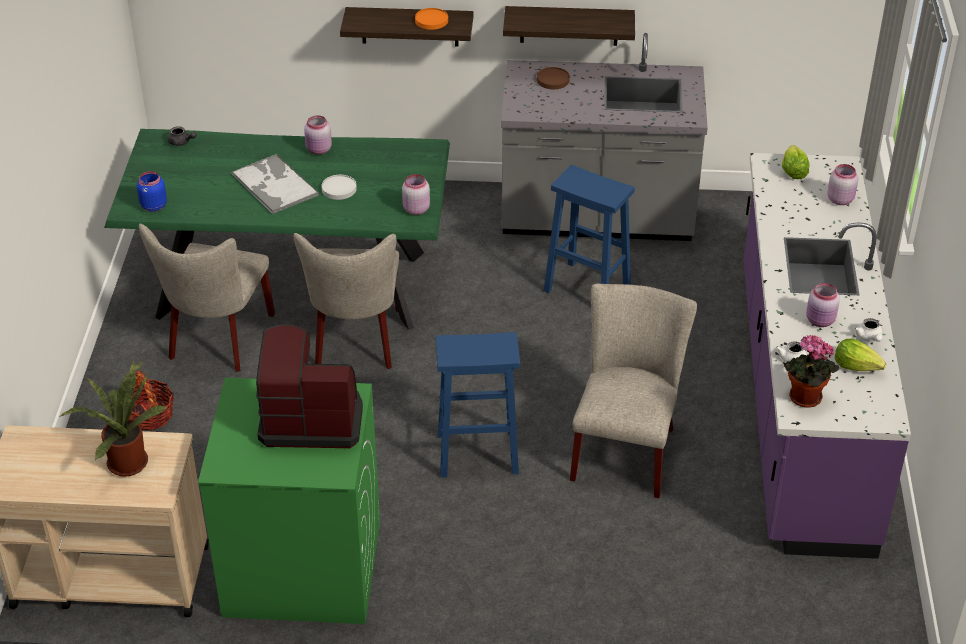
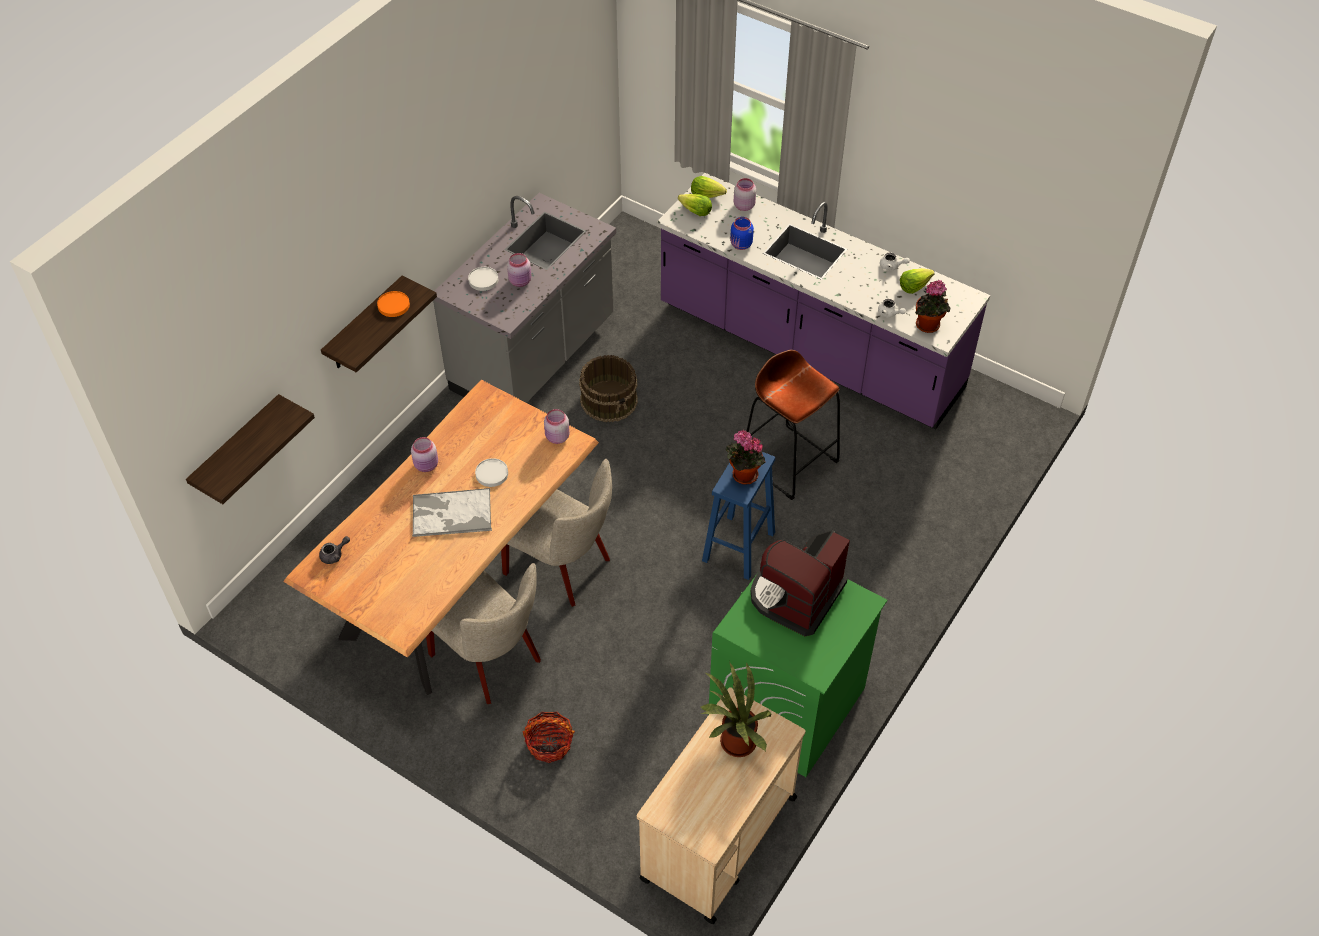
camera: 60 degrees left, 10 degrees up
(153, 206) = (413, 609): blue jar -> blue jar (741, 245)
(292, 285) = (460, 580): green dining table -> brown dining table
(473, 349) = (742, 476): none -> potted plant
(553, 80) = (483, 280): brown plate -> white plate
(569, 25) = (460, 232): shelf -> shelf (237, 448)
(588, 288) = (609, 400): blue stool -> brown bucket
(625, 448) = (789, 461): beige chair -> brown stool
(820, 321) = (860, 280): pink jar -> pink jar (521, 281)
(827, 169) = (707, 195): none -> lettuce

